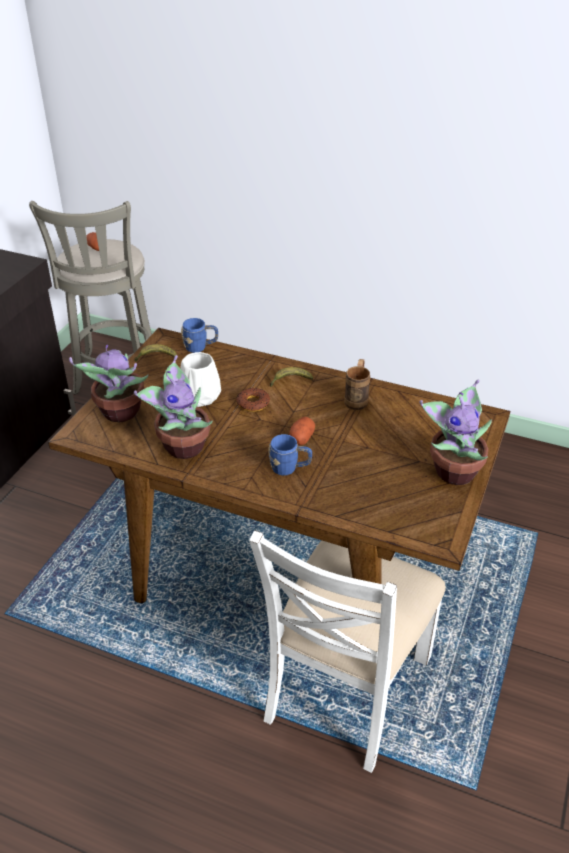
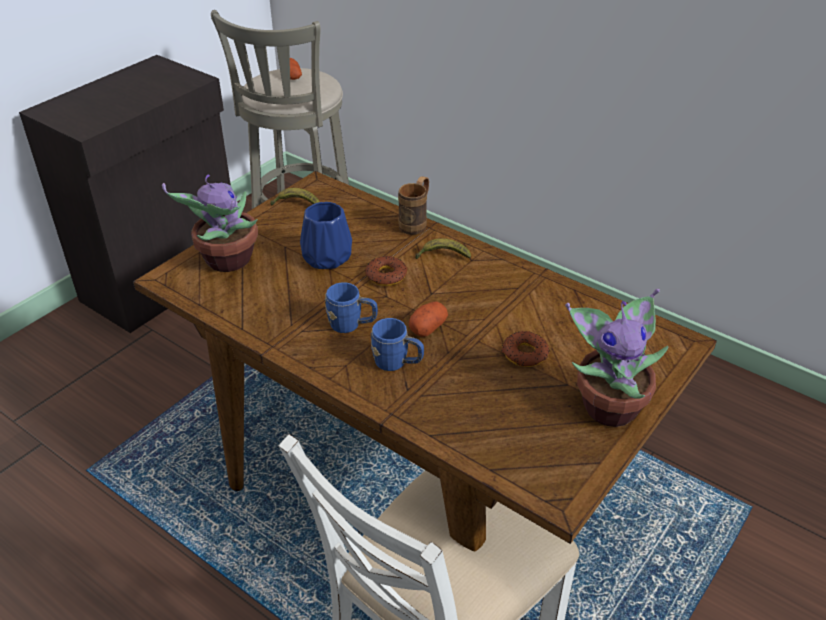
camera: 15 degrees right, 0 degrees up
(182, 446) = (280, 312): potted plant -> none
(200, 347) = (353, 200): blue mug -> blue mug (352, 325)
(201, 397) = (327, 258): white vase -> blue vase
(357, 399) = (517, 291): brown mug -> brown mug (416, 223)
(380, 444) = (525, 354): none -> donut

